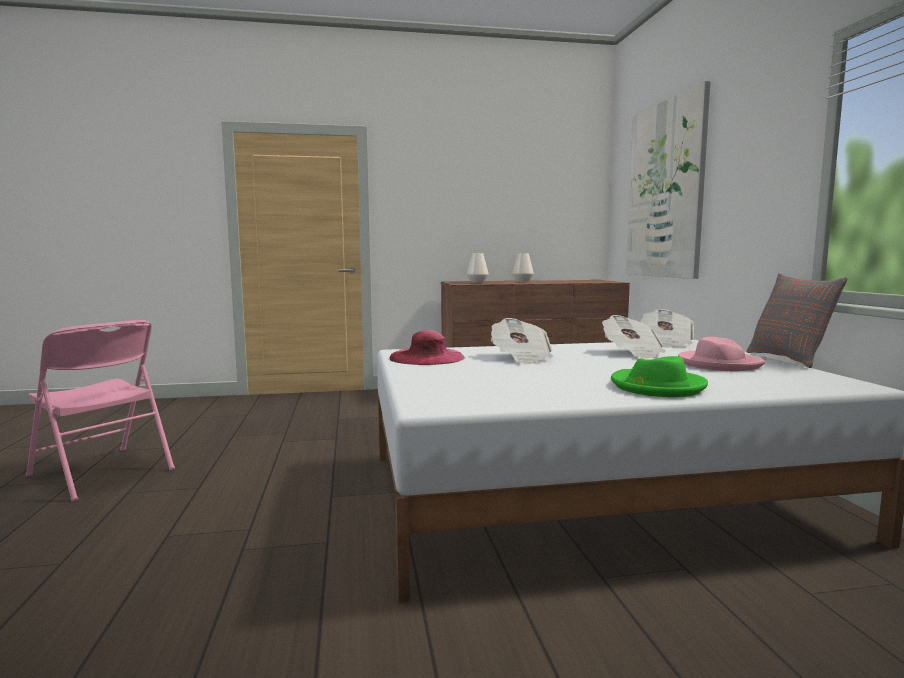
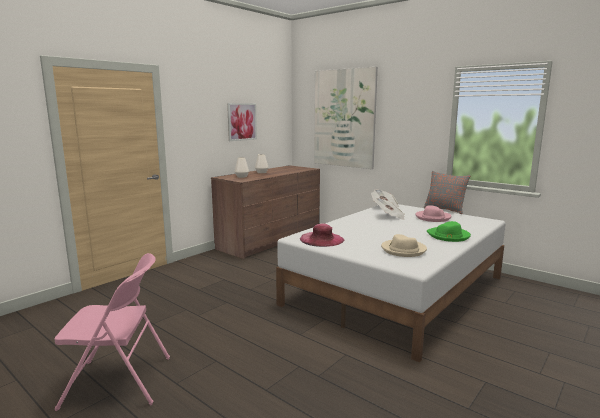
camera: 40 degrees left, 5 degrees up
(498, 385) = (403, 250): none -> beige hat
(503, 204) = (242, 121): none -> picture
(521, 358) = (361, 230): newspaper -> none

